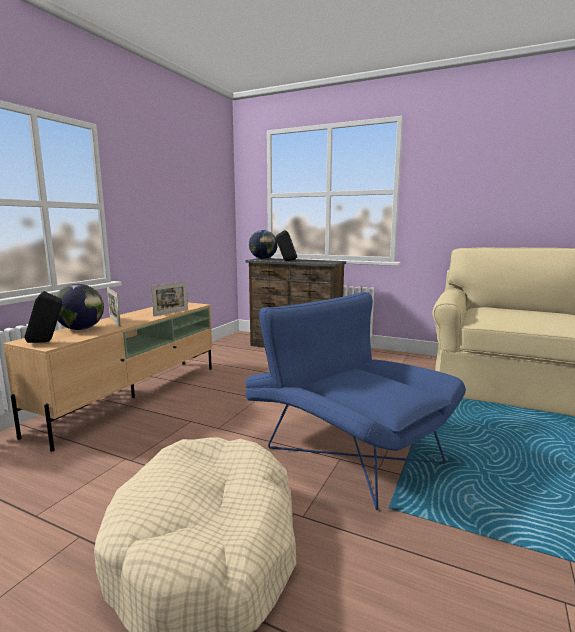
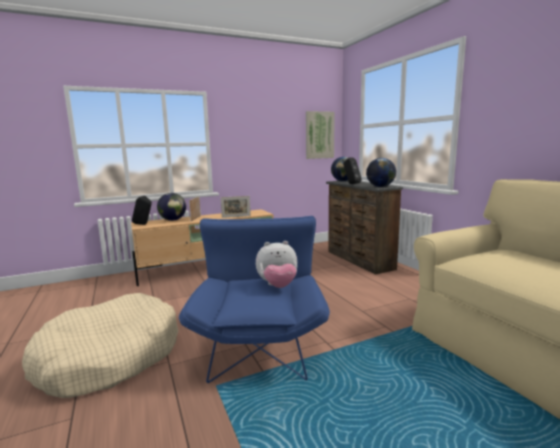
camera: 40 degrees right, 0 degrees up
(217, 203) = (319, 135): none -> picture
(328, 262) = (380, 186): none -> globe
(374, 375) = (278, 286): none -> plush toy

